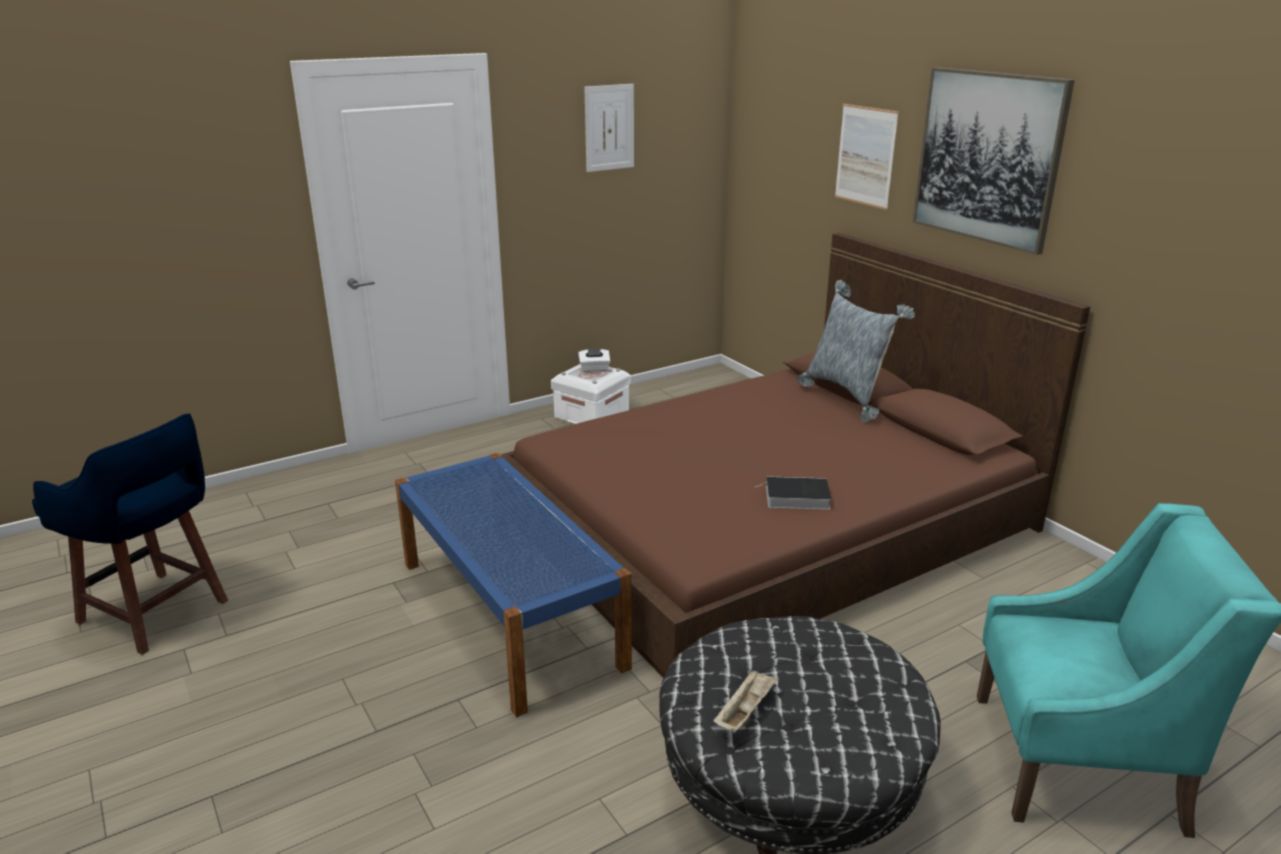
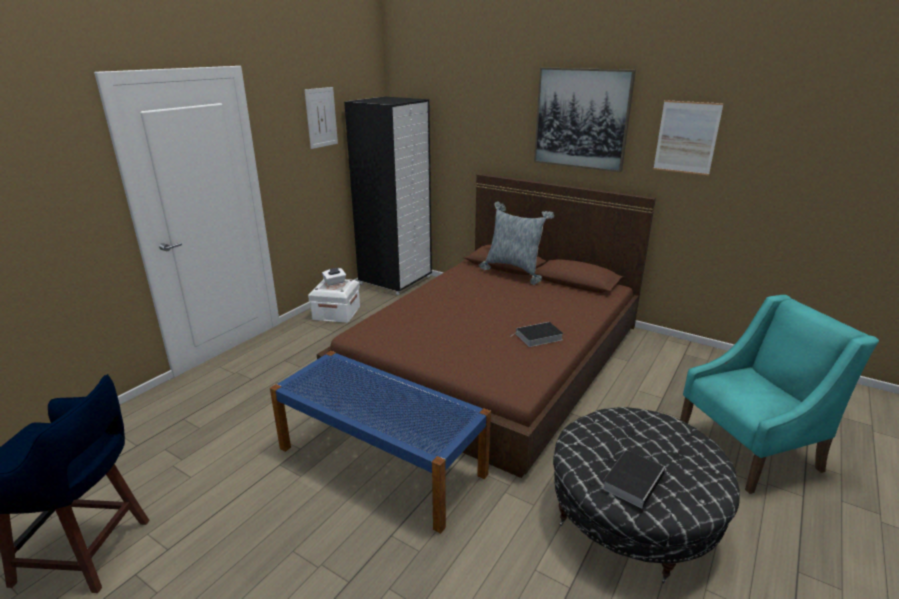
camera: 25 degrees left, 0 degrees up
(706, 385) = (395, 281): none -> wardrobe
(745, 712) = (633, 480): beige tray -> book
(865, 156) = (494, 125): picture -> picture (686, 137)

